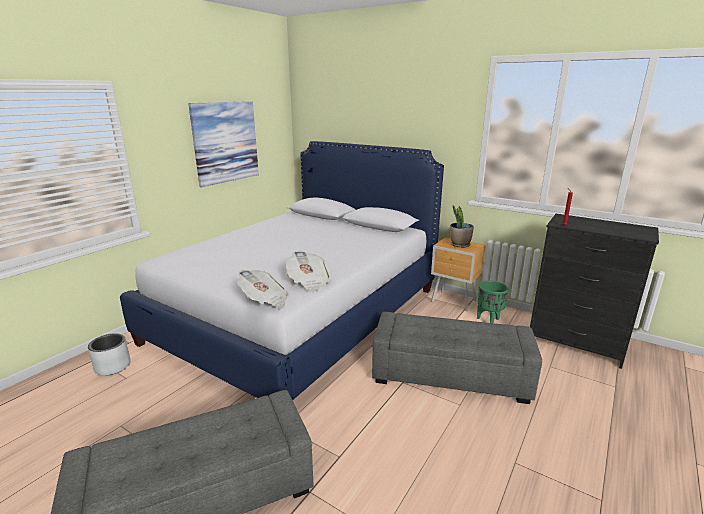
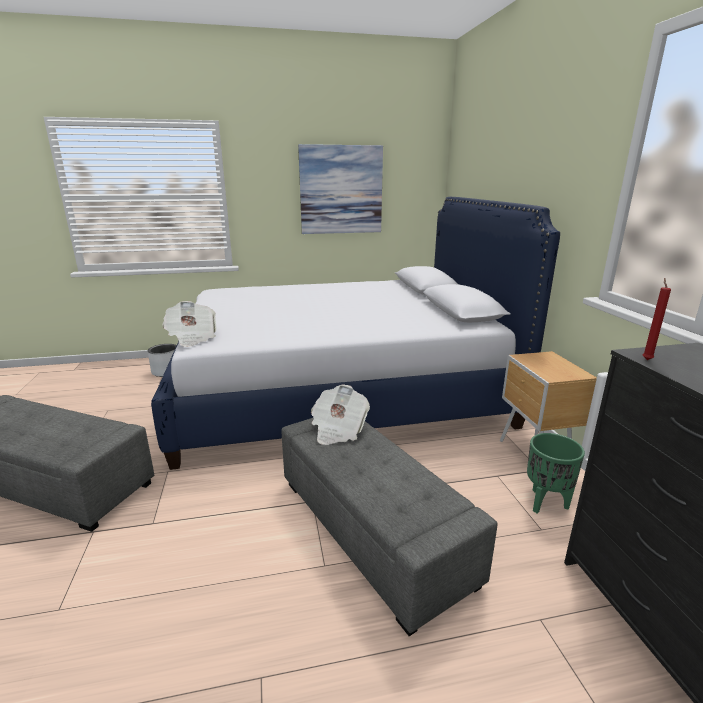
camera: 45 degrees right, 0 degrees up
(308, 282) = (256, 336): newspaper -> newspaper (338, 429)
(459, 245) = (550, 366): potted plant -> none

